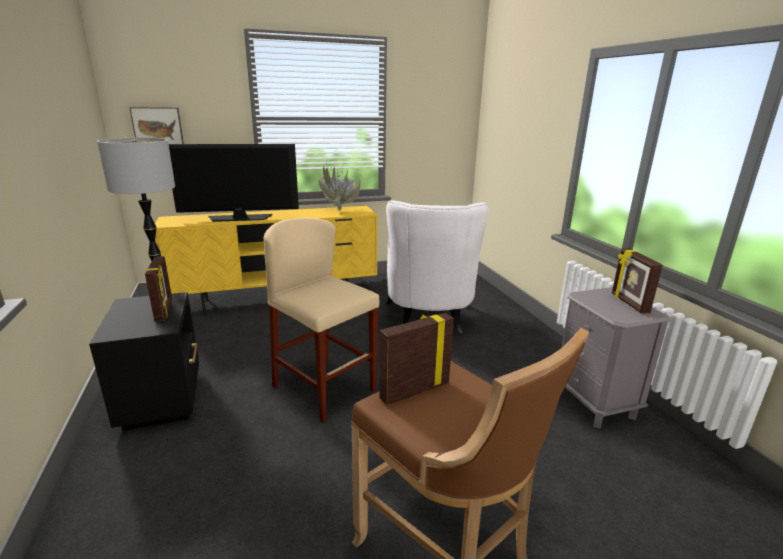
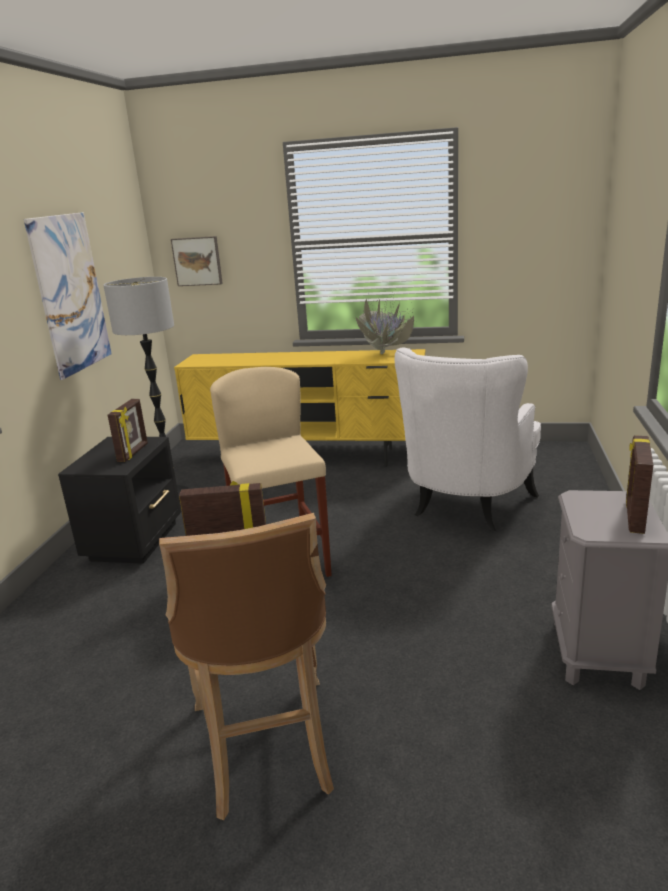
camera: 30 degrees right, 0 degrees up
(56, 150) = (71, 294): none -> picture
(240, 218) = (264, 359): television -> none

